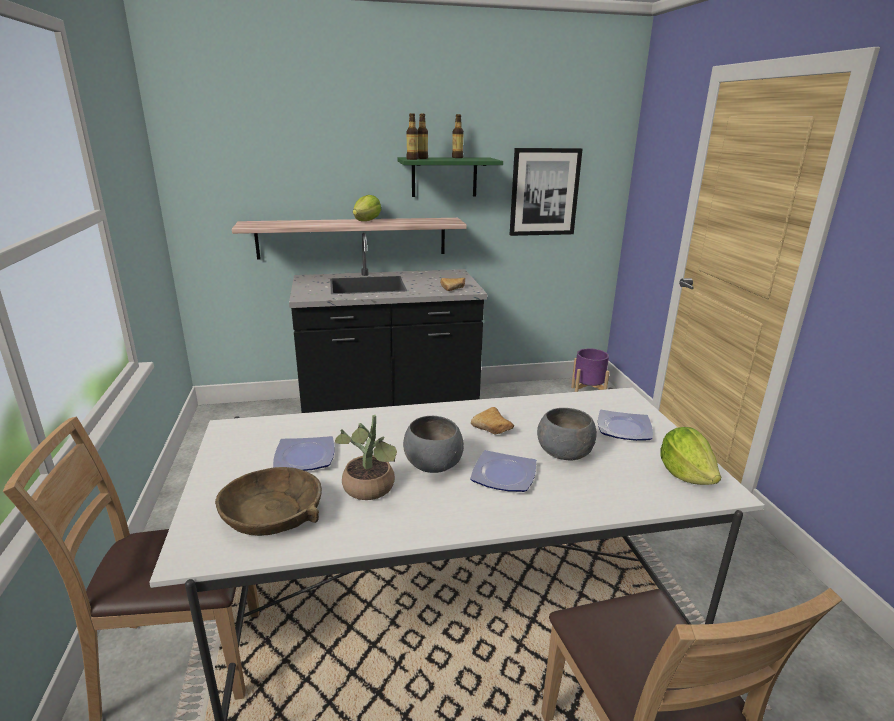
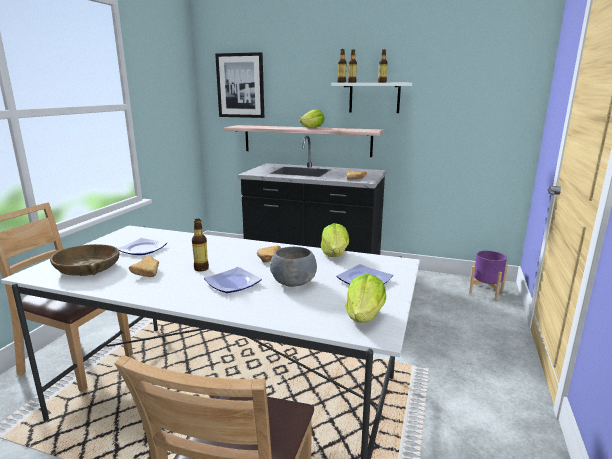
camera: 30 degrees right, 5 degrees down
(370, 491) = (147, 271): potted plant -> bread
(433, 465) = (201, 268): grey bowl -> bottle
(444, 177) = (374, 98): green shelf -> white shelf
(544, 192) = (459, 111): picture -> picture (240, 85)
(549, 402) = (335, 254): none -> lettuce

